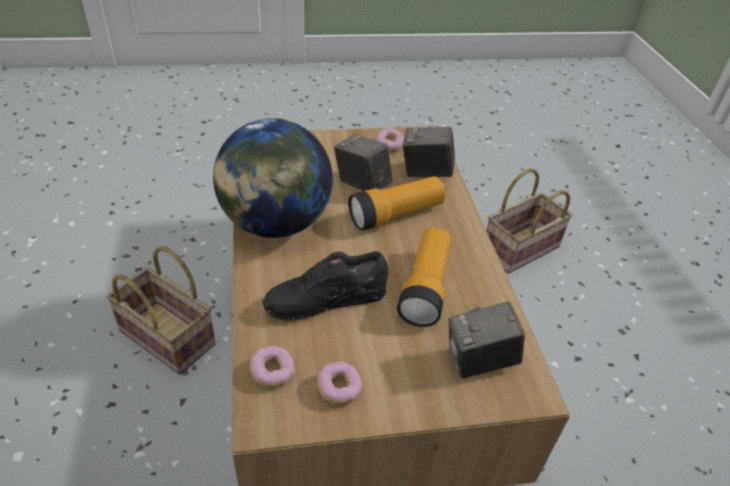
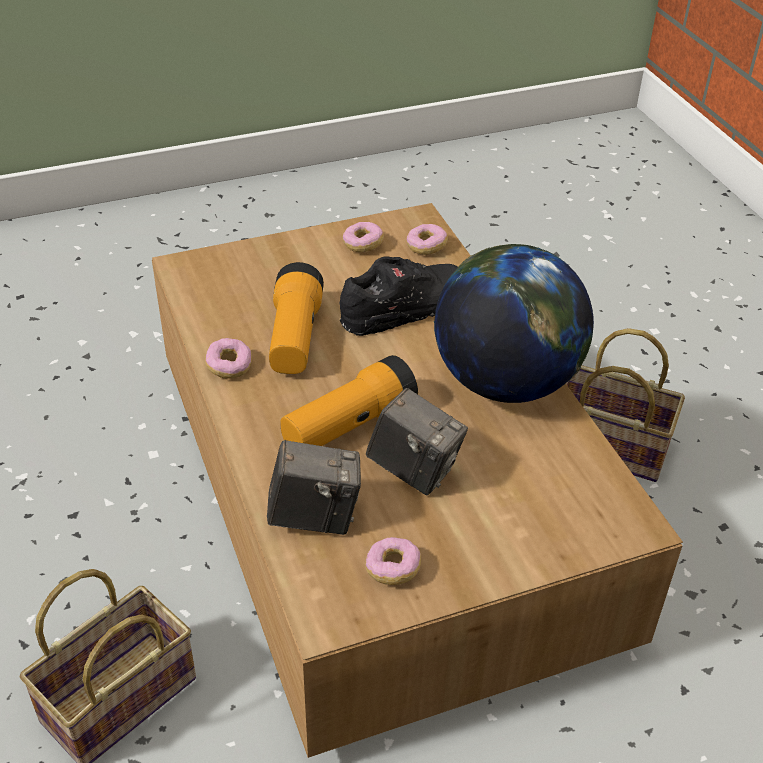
camera: 170 degrees right, 0 degrees up
(479, 271) = (229, 366): none -> donut
(479, 362) = (233, 280): camera -> none

